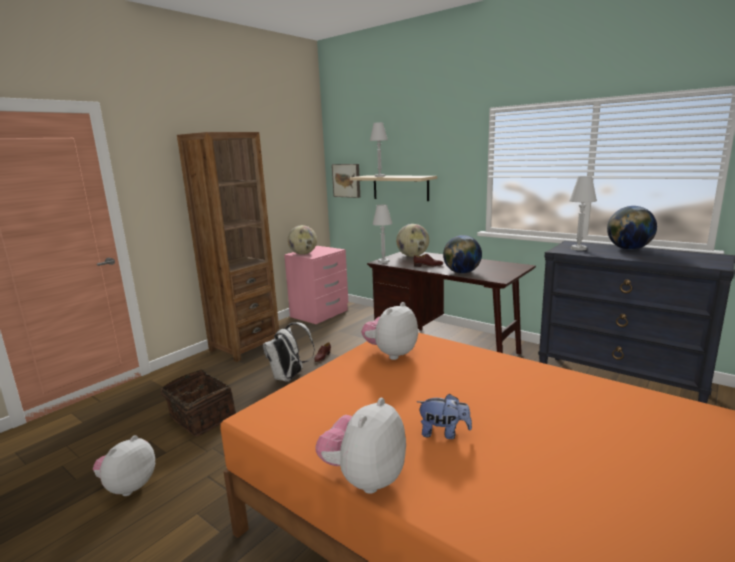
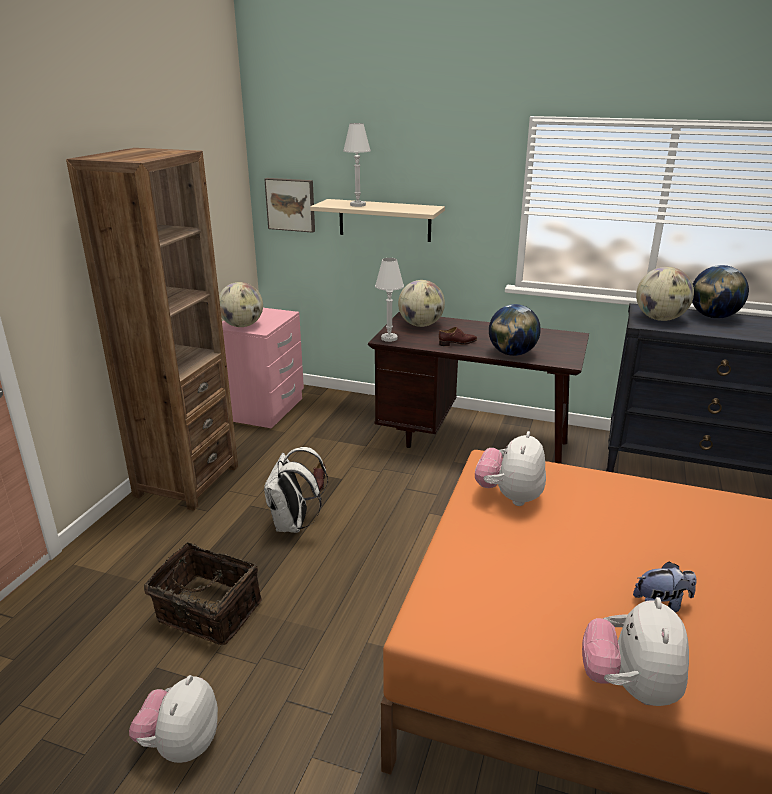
camera: 20 degrees left, 10 degrees up
(578, 248) = (660, 319): white table lamp -> globe

